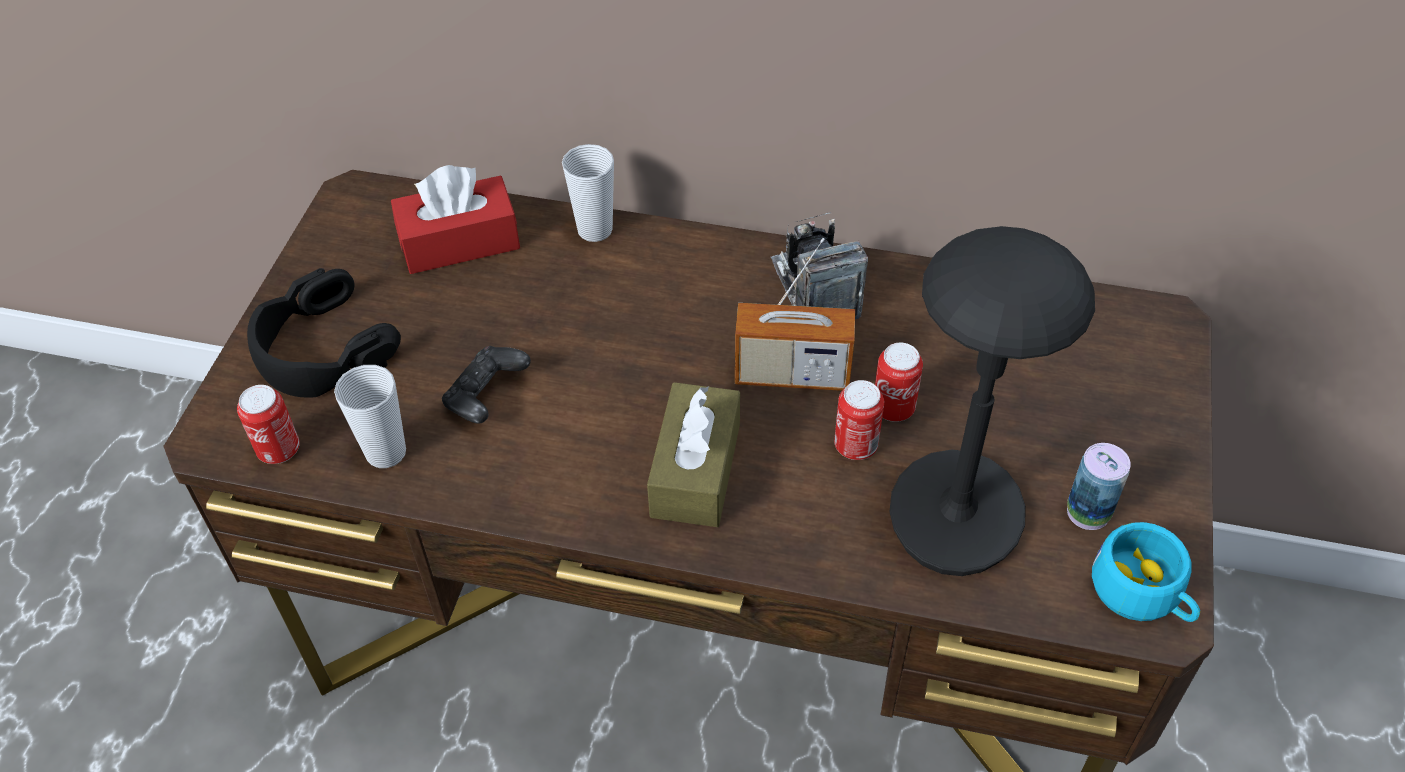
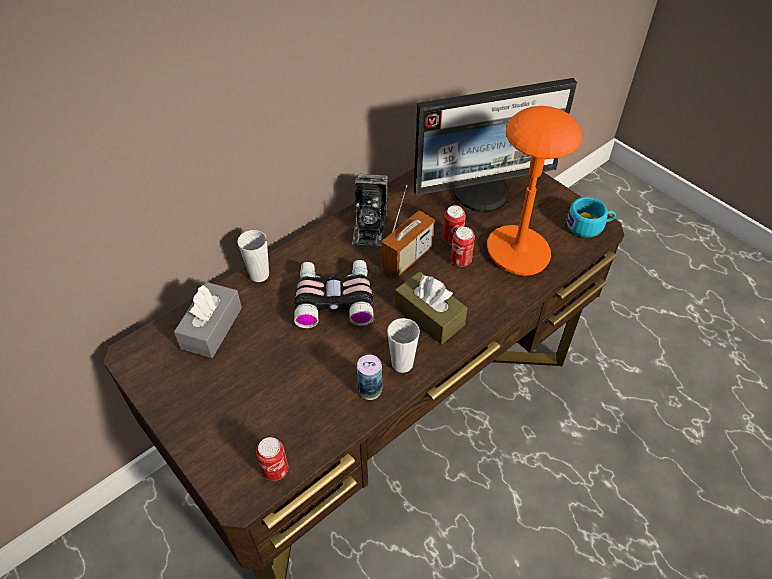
camera: 55 degrees left, 0 degrees up
(322, 350) = (225, 420): black headphones -> none
(386, 453) = (318, 424): cup -> cup (402, 364)
(459, 242) = (212, 328): red tissue box -> grey tissue box
(486, 397) = (321, 367): black game controller -> none
(627, 335) = (334, 298): none -> binoculars
(814, 290) = (369, 225): camera -> camera turned 105 degrees counterclockwise
(956, 517) = (518, 252): black table lamp -> orange table lamp
(1051, 388) = (482, 192): none -> monitor
(1088, 512) = (544, 217): can -> can (370, 390)

